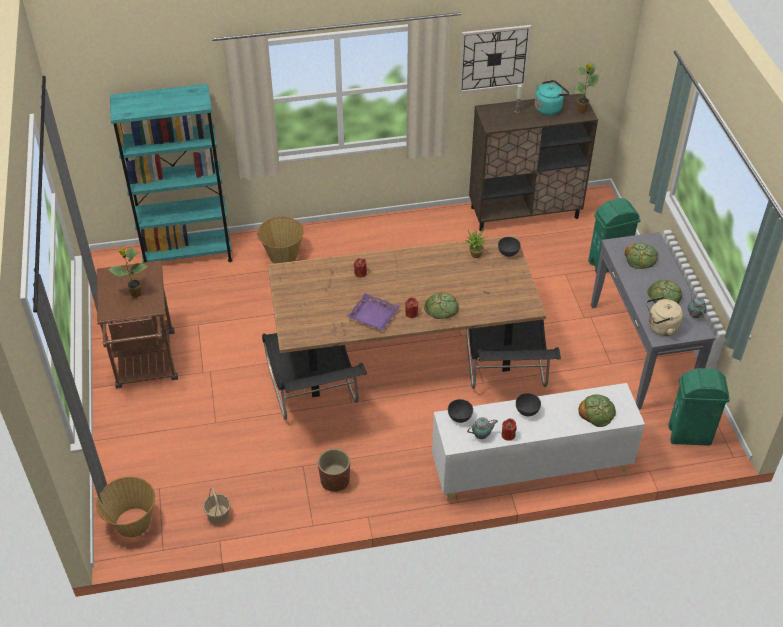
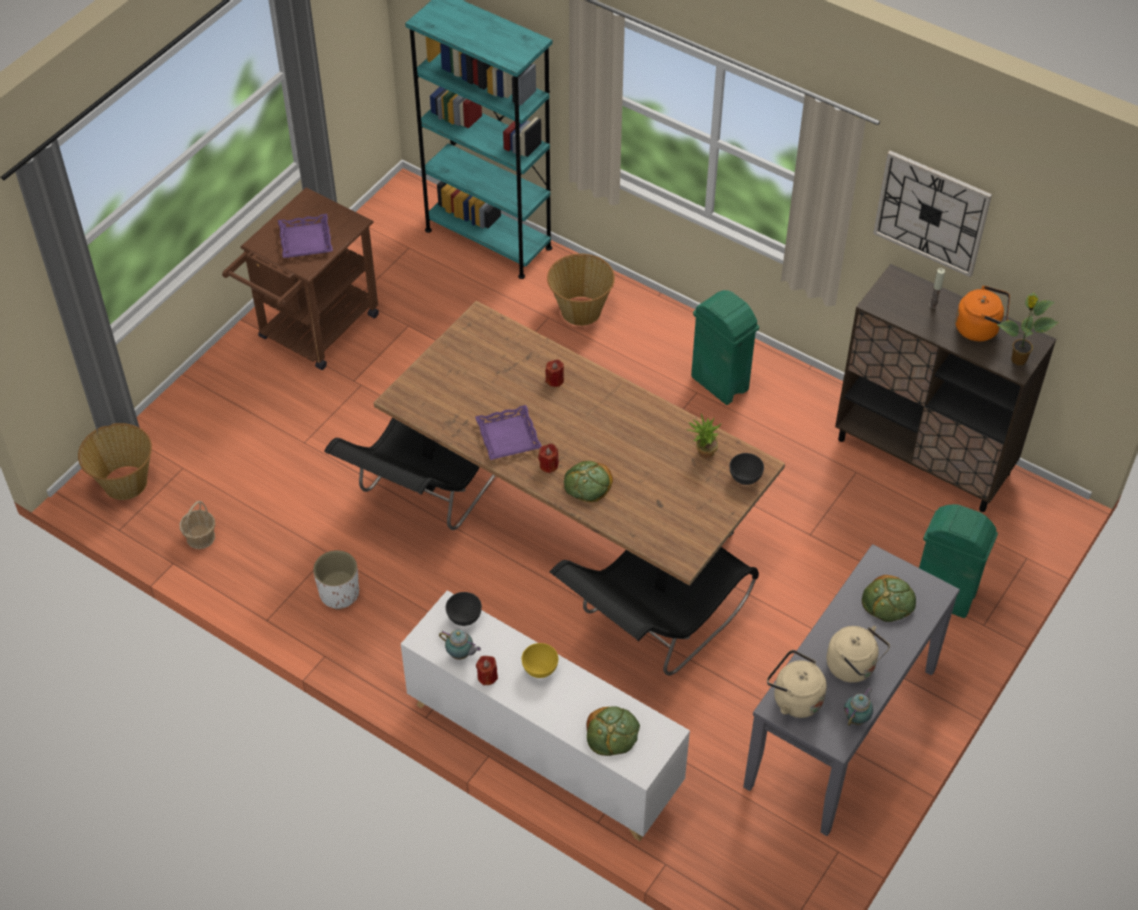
camera: 45 degrees right, 5 degrees up
(135, 294) = (306, 240): potted plant -> purple tray
(334, 481) = (339, 593): brown planter -> white planter
(526, 411) = (539, 668): grey bowl -> yellow bowl
(549, 108) = (980, 328): turquoise kettle -> orange kettle
(664, 295) = (853, 667): bread -> beige kettle
(690, 435) = (766, 868): green trash can -> green trash can (720, 384)

